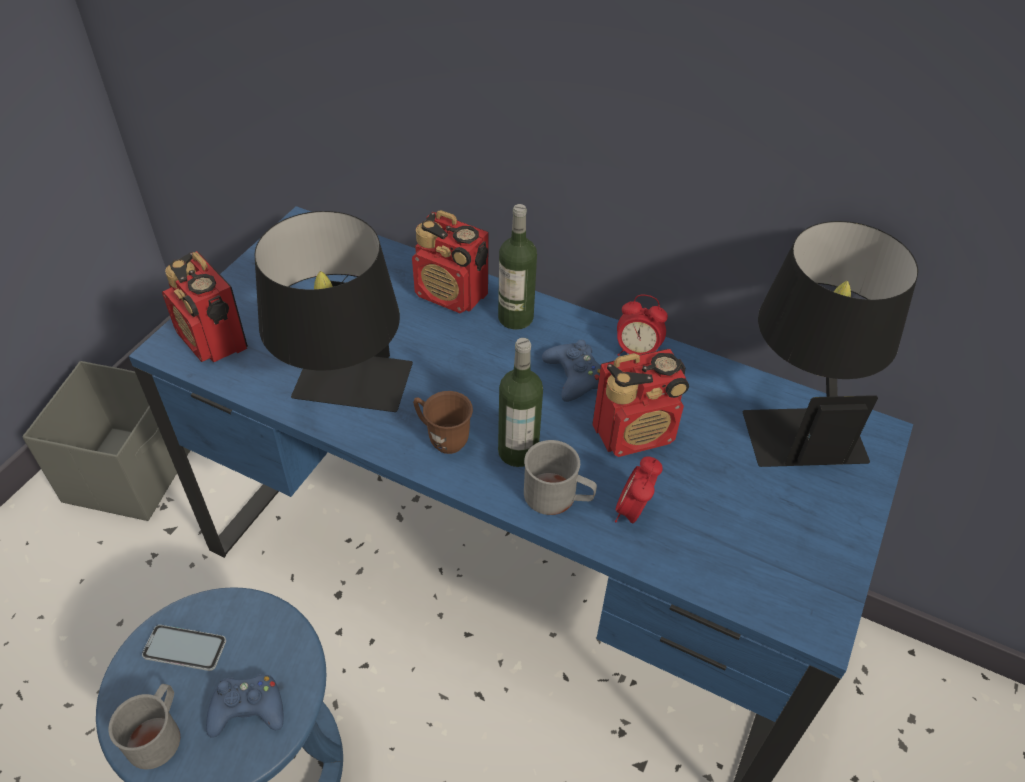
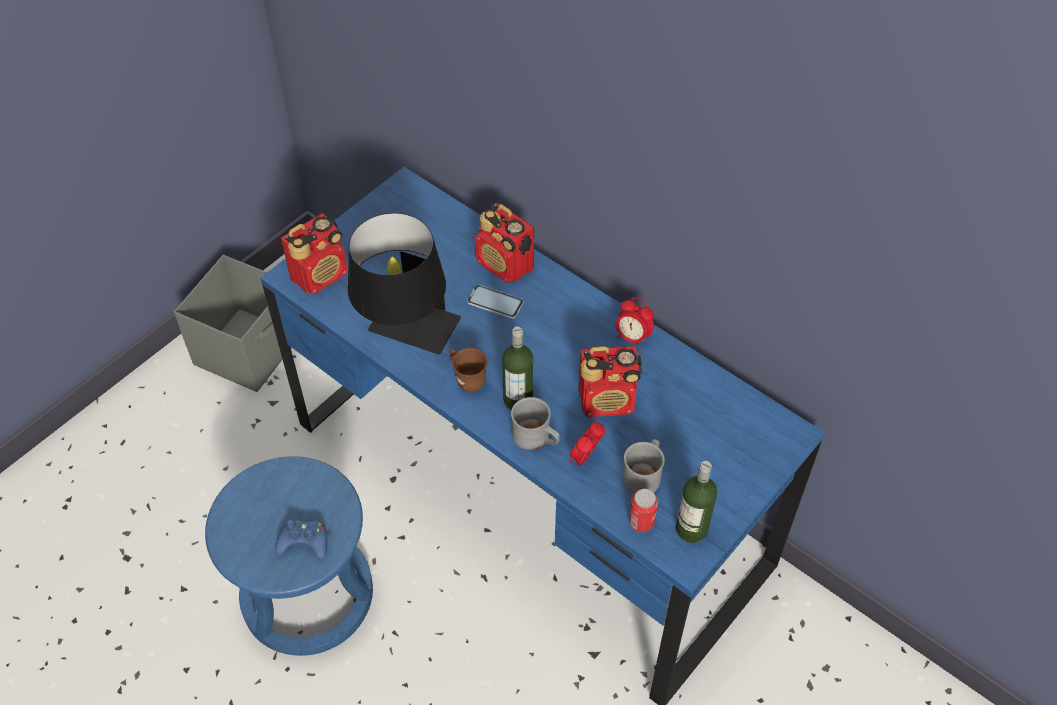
camera: 15 degrees right, 5 degrees up
(158, 733) = (244, 545): grey mug -> grey mug (644, 474)
(185, 648) = (269, 493): phone -> phone (495, 302)
(213, 341) = (321, 275): radio -> radio turned 105 degrees counterclockwise
(515, 318) = (548, 293): bottle -> bottle (691, 529)
(574, 377) = (577, 349): blue game controller -> none
(739, 584) = (641, 522): none -> can
(797, 417) = (735, 411): black table lamp -> none

